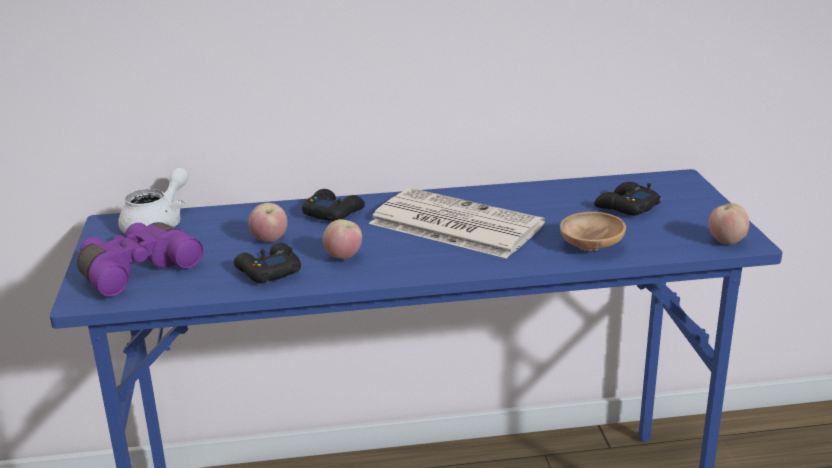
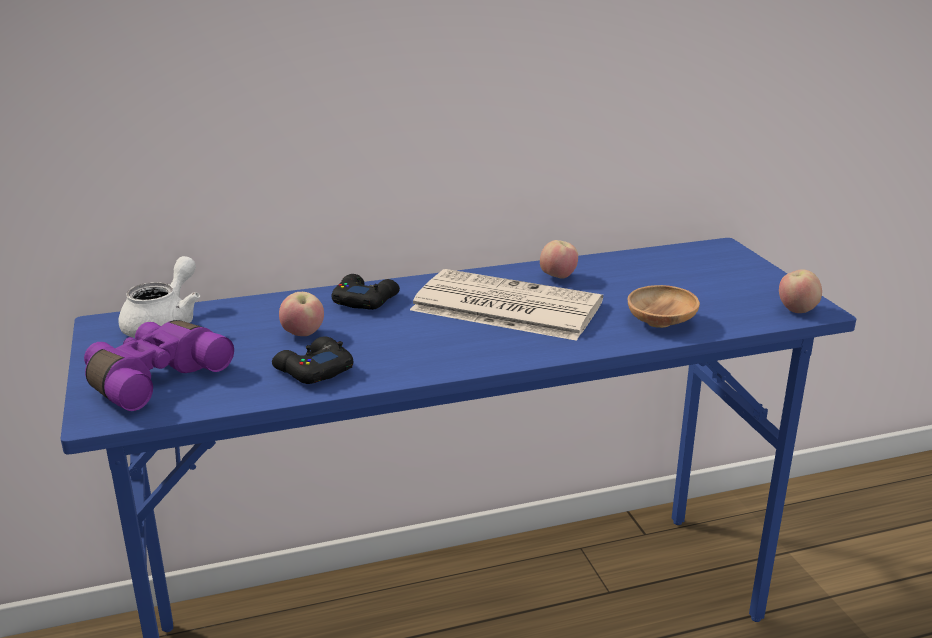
camera: 10 degrees left, 0 degrees up
(343, 258) = (395, 350): apple -> apple (558, 278)
(626, 207) = (679, 279): black game controller -> none

